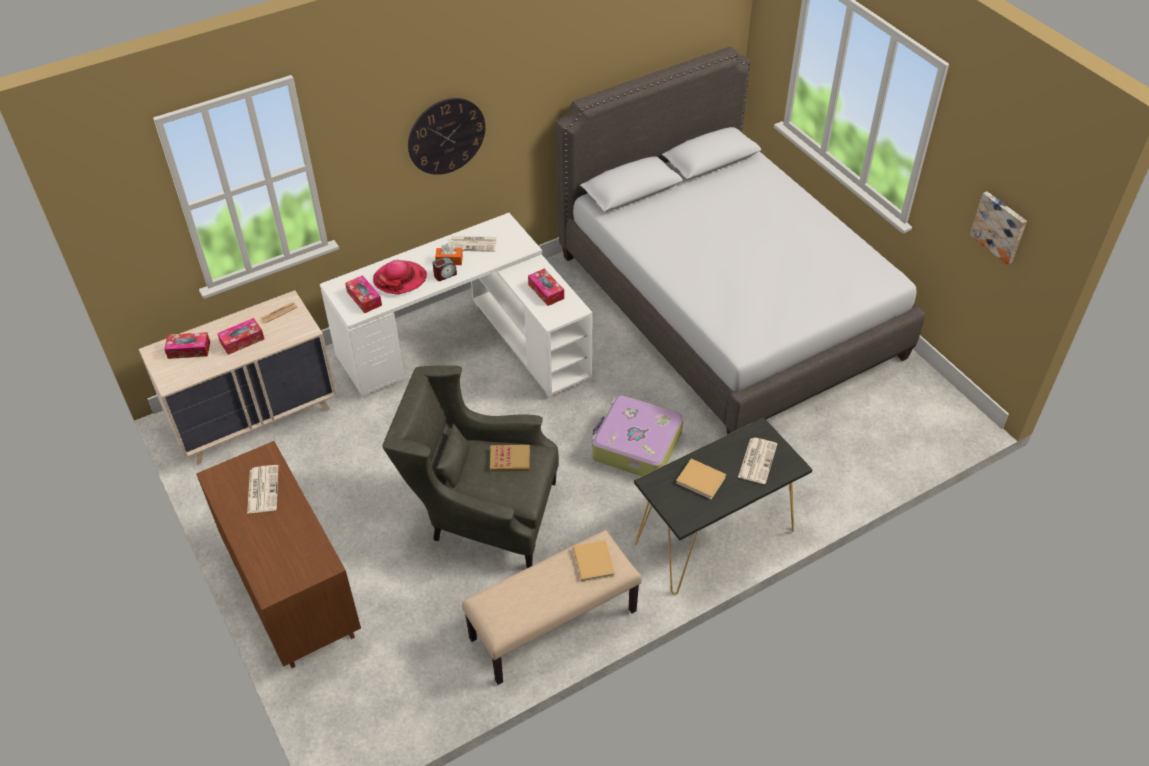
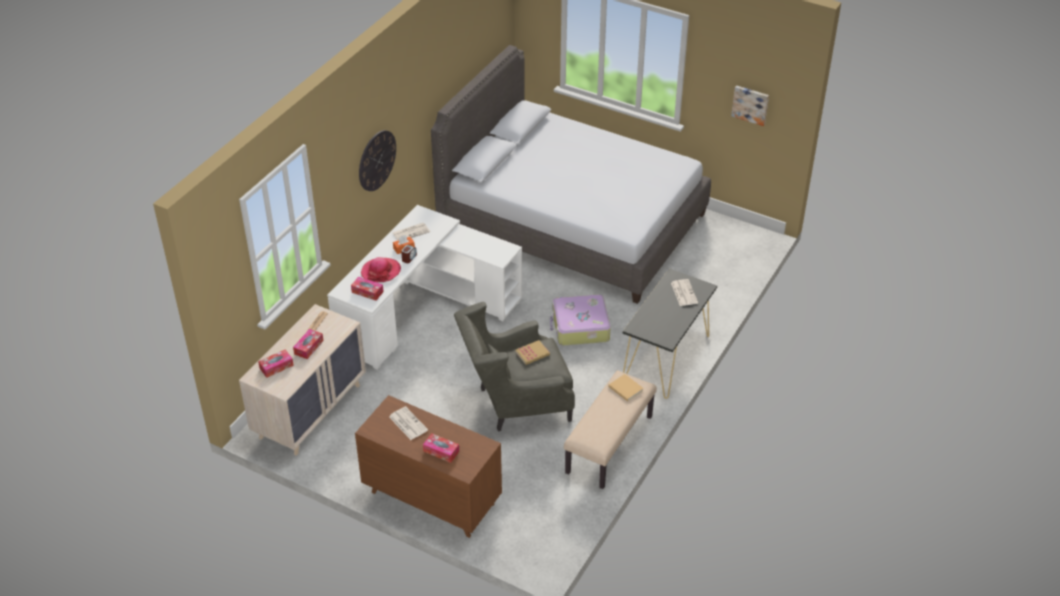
camera: 30 degrees left, 5 degrees down
(546, 291) = (482, 245): tissue box -> tissue box (441, 451)
(702, 480) = (661, 315): beige book -> none

